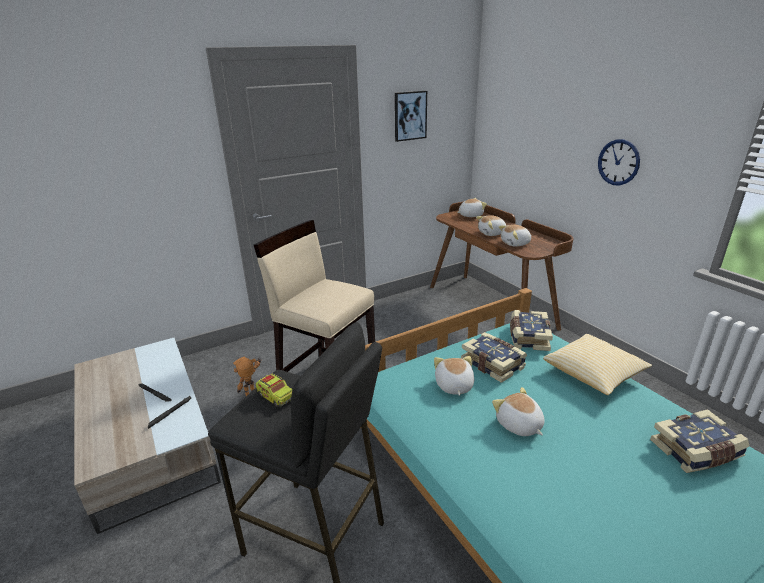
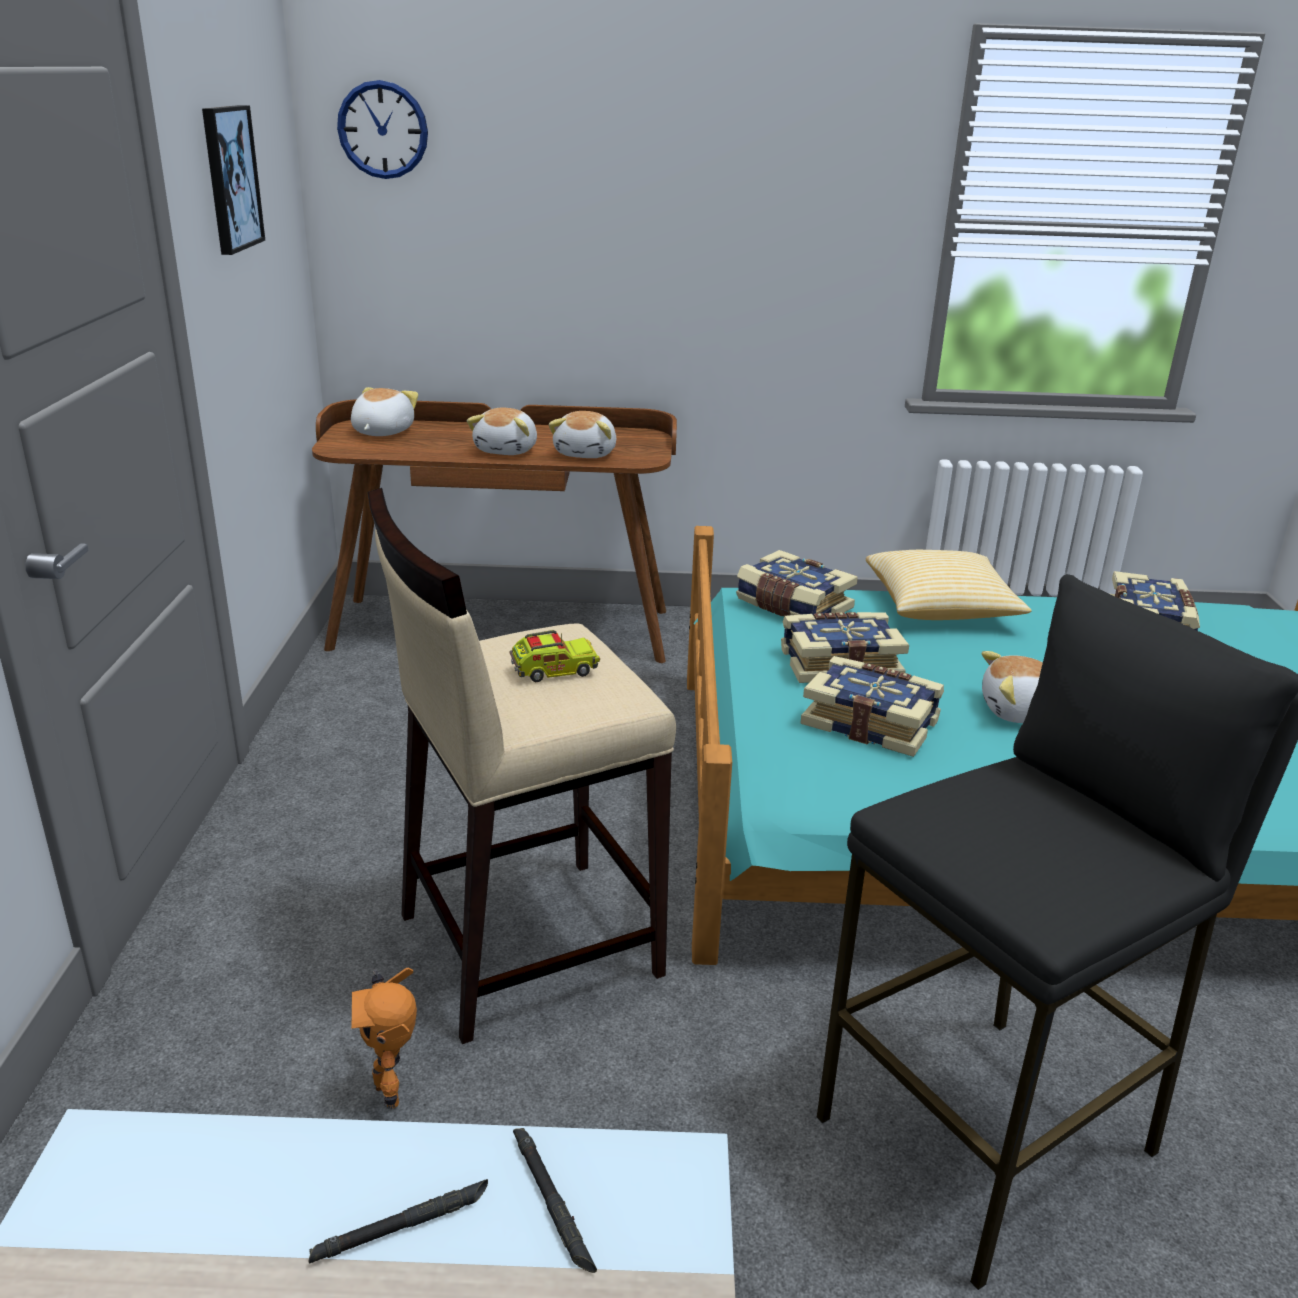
camera: 60 degrees left, 0 degrees up
(276, 396) = (990, 832): toy truck -> toy truck (554, 670)
(453, 386) = (871, 722): plush toy -> book
(618, 162) = (732, 243): wall clock -> wall clock (383, 130)

